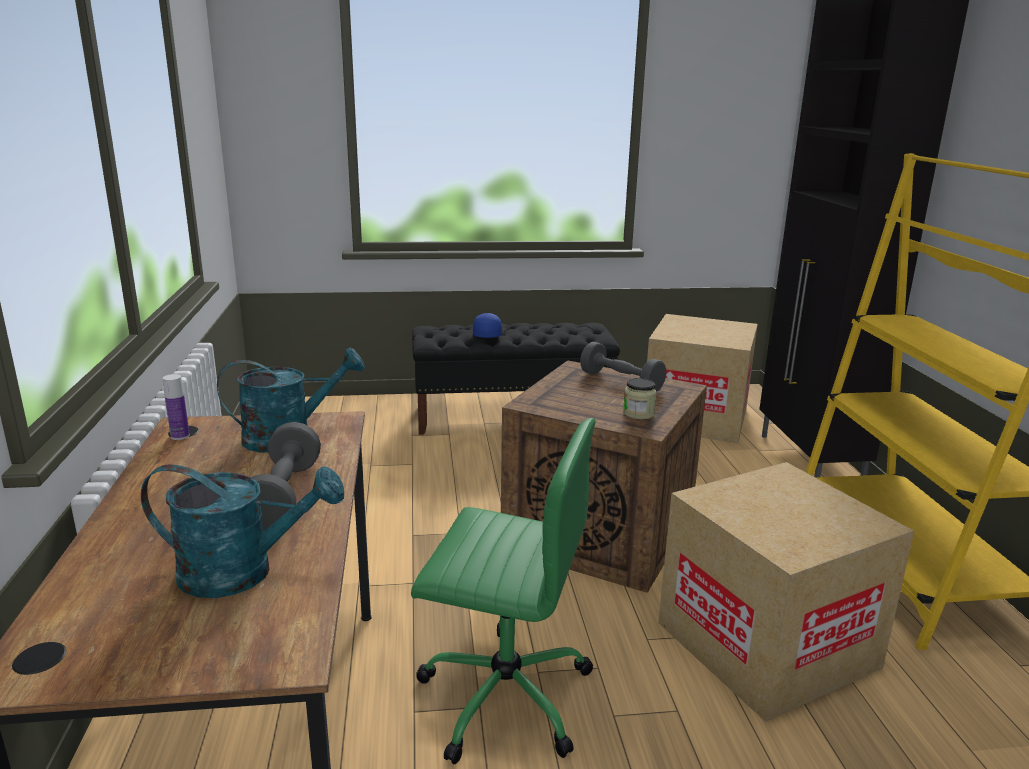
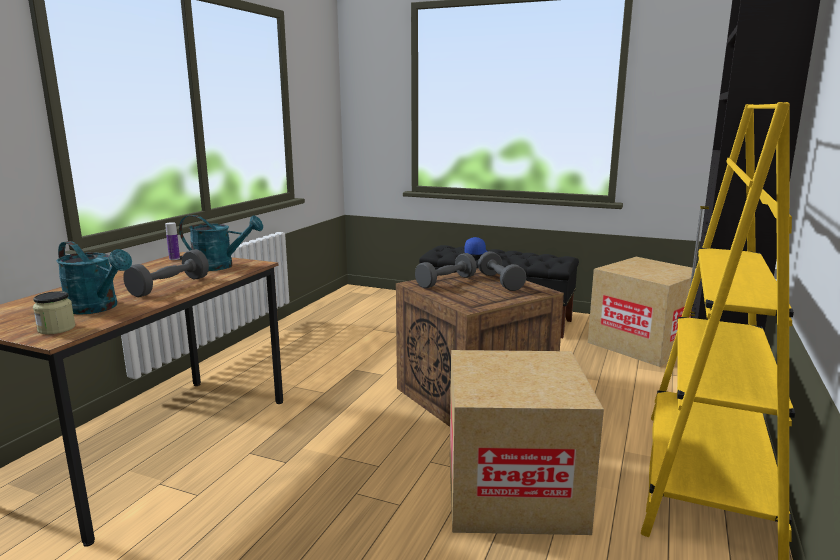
camera: 30 degrees right, 5 degrees down
(502, 694) = (305, 461): green office chair -> none
(560, 393) = (446, 282): none -> grey dumbbell
(638, 413) = (479, 299): jar -> jar (56, 329)

